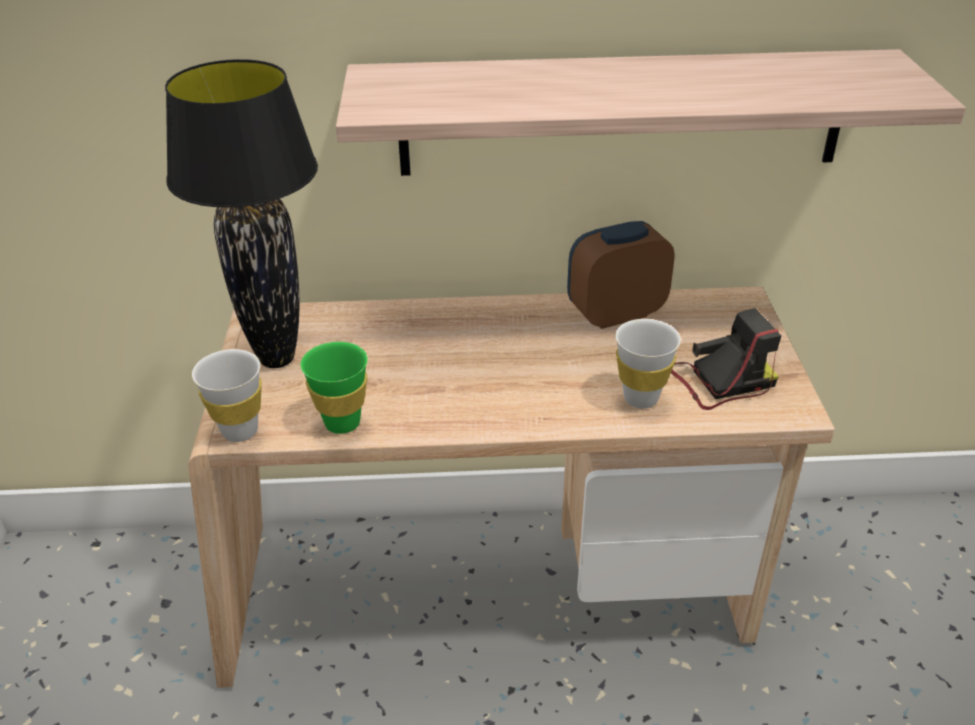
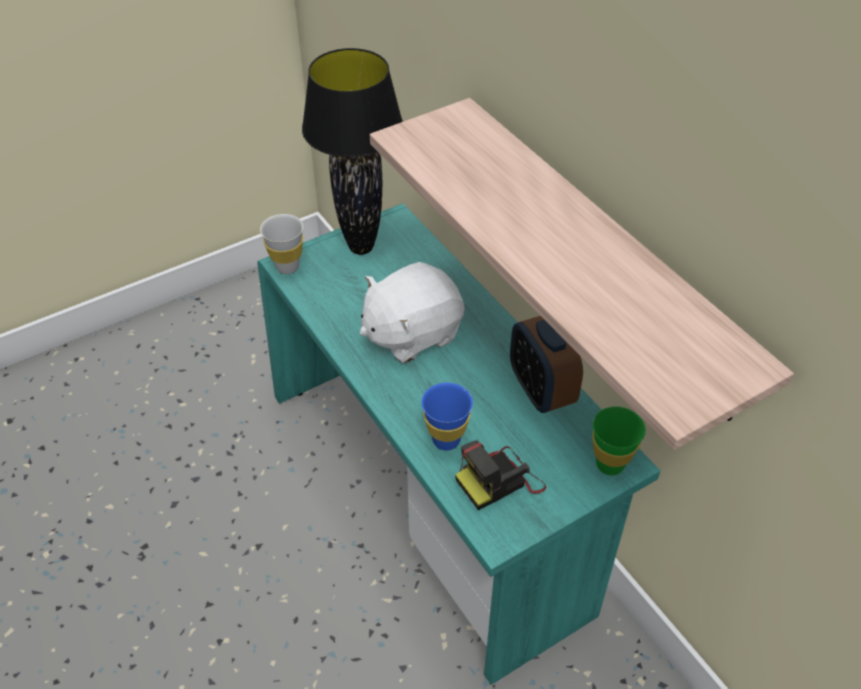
camera: 60 degrees right, 10 degrees up
(342, 423) = (322, 305): green cup -> green cup (610, 464)
(459, 369) = (411, 333): none -> white plush toy
(490, 593) = (430, 497): beige desk -> turquoise desk
(616, 313) = (541, 390): alarm clock -> alarm clock turned 150 degrees counterclockwise
(640, 398) = (446, 440): white cup -> blue cup
(720, 381) = (499, 480): camera -> camera turned 105 degrees clockwise

